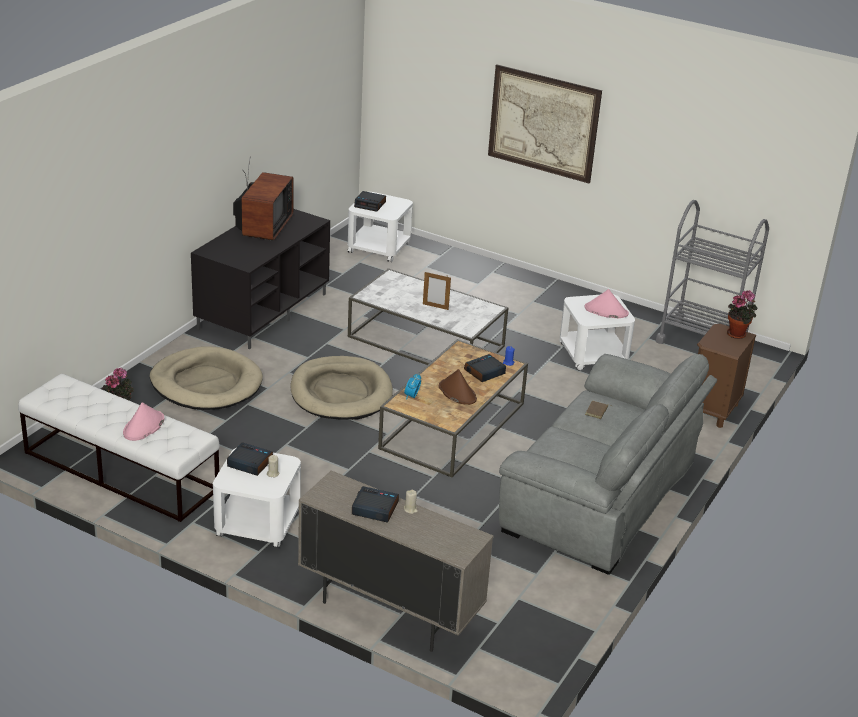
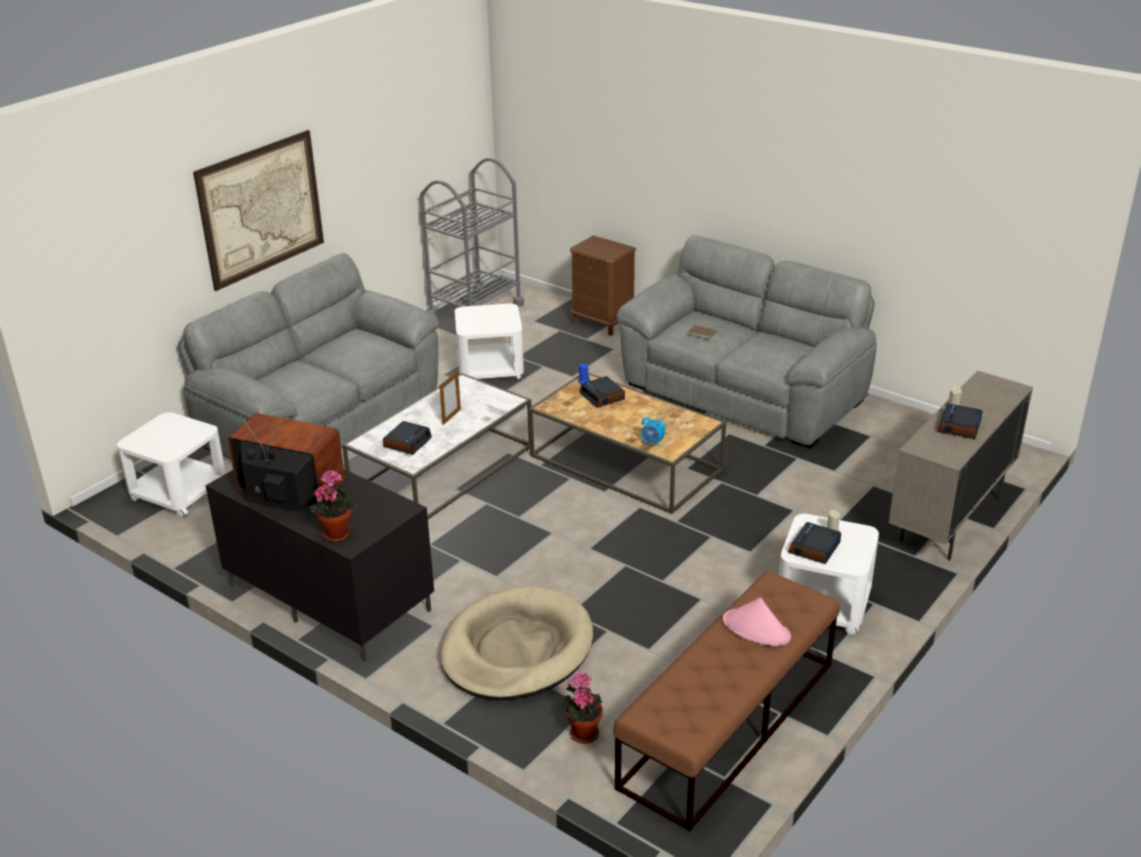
camera: 80 degrees left, 0 degrees up
(120, 471) = (728, 725): white bench -> brown bench
(341, 393) = (550, 536): beige dog bed -> none
(370, 204) = (161, 444): alarm clock -> alarm clock (407, 442)
(457, 392) = (644, 415): brown hat -> none
(489, 286) = (320, 418): none -> grey sofa
(606, 311) = (492, 315): pink hat -> none
(738, 334) = (592, 242): potted plant -> potted plant (337, 532)

